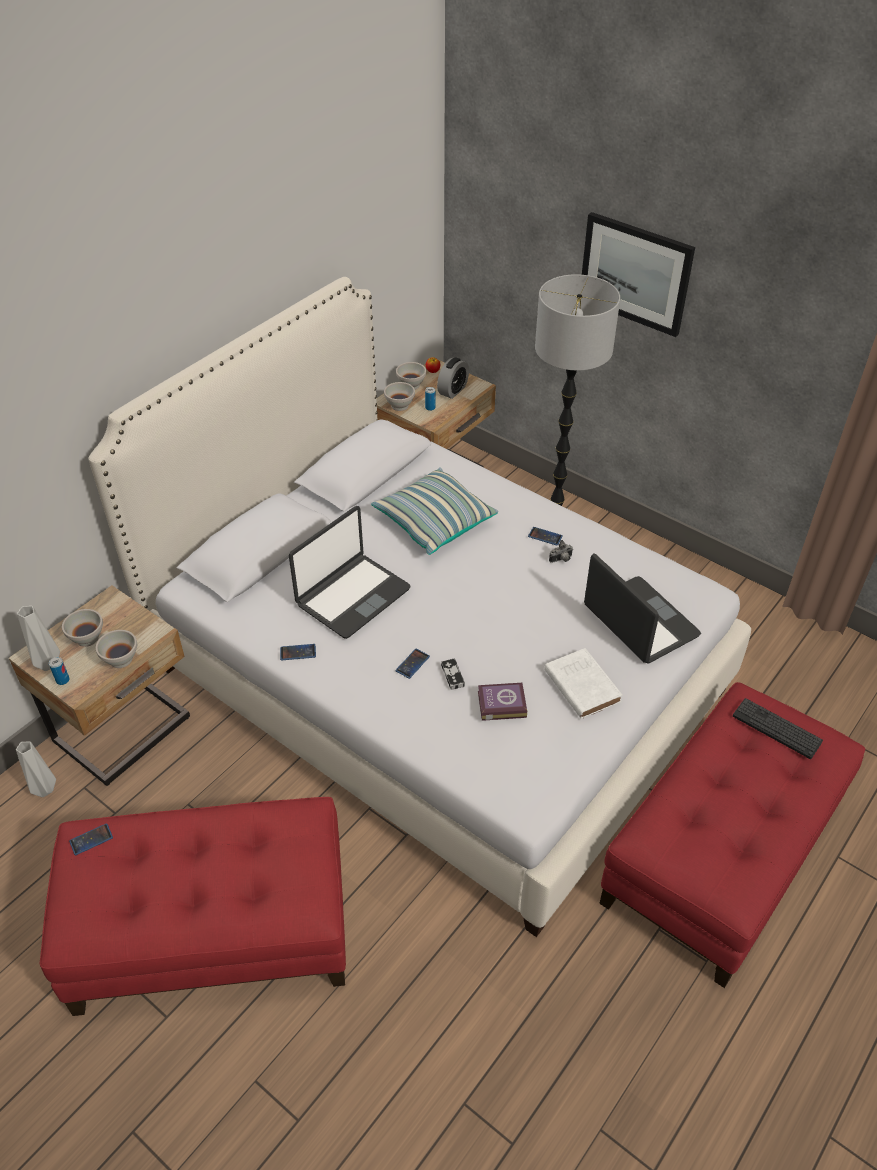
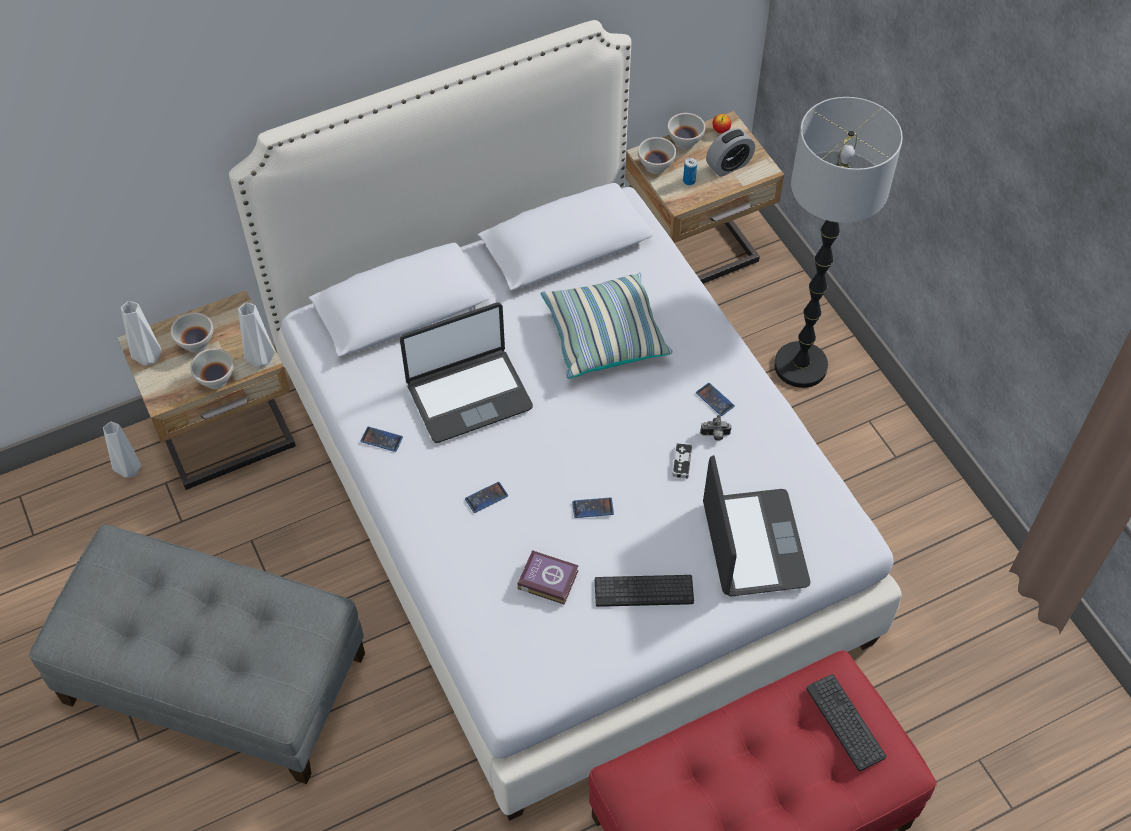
camera: 25 degrees right, 10 degrees up
(63, 680) = (154, 381): can -> none
(91, 839) = (118, 553): phone -> phone (593, 508)
(155, 632) = (261, 360): none -> grey vase
(212, 932) = (214, 679): red ottoman -> grey ottoman
(452, 675) = (518, 527): game controller -> game controller (682, 462)
(581, 685) = (644, 591): white book -> keyboard
(635, 273) = (938, 123): picture -> none

